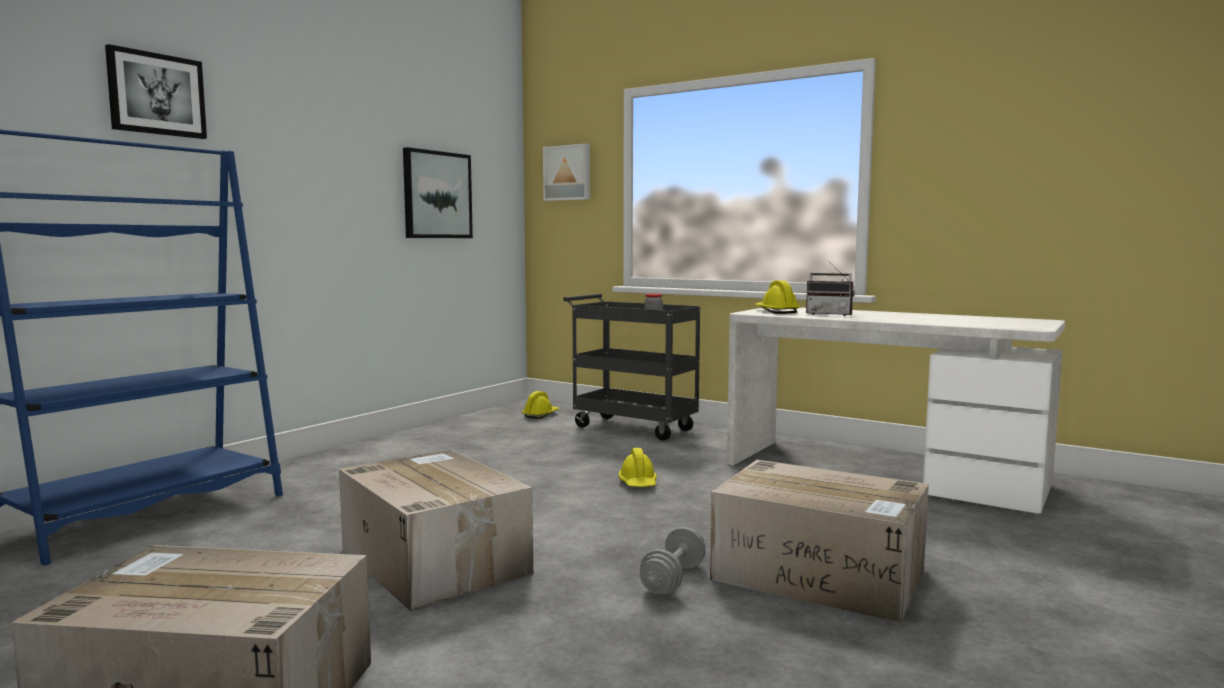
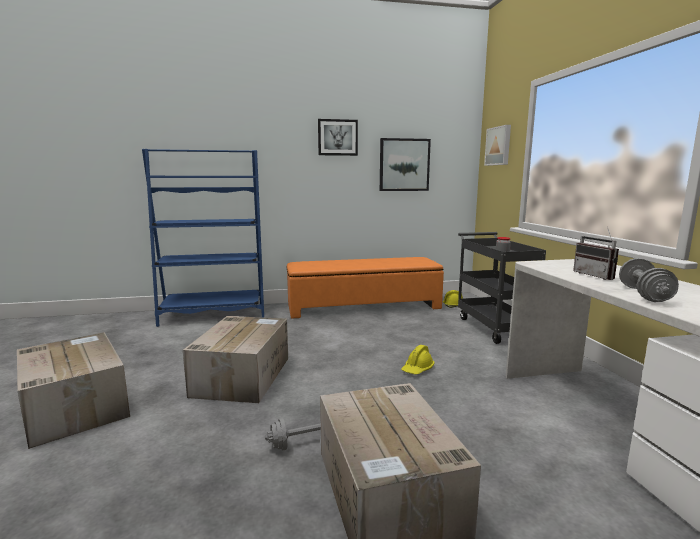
camera: 45 degrees right, 5 degrees up
(156, 94) = (237, 125): picture -> picture (337, 137)
(416, 441) = (364, 306): none -> orange bench
(776, 311) = (559, 265): yellow hard hat -> none
(901, 319) = (644, 294): none -> grey dumbbell

